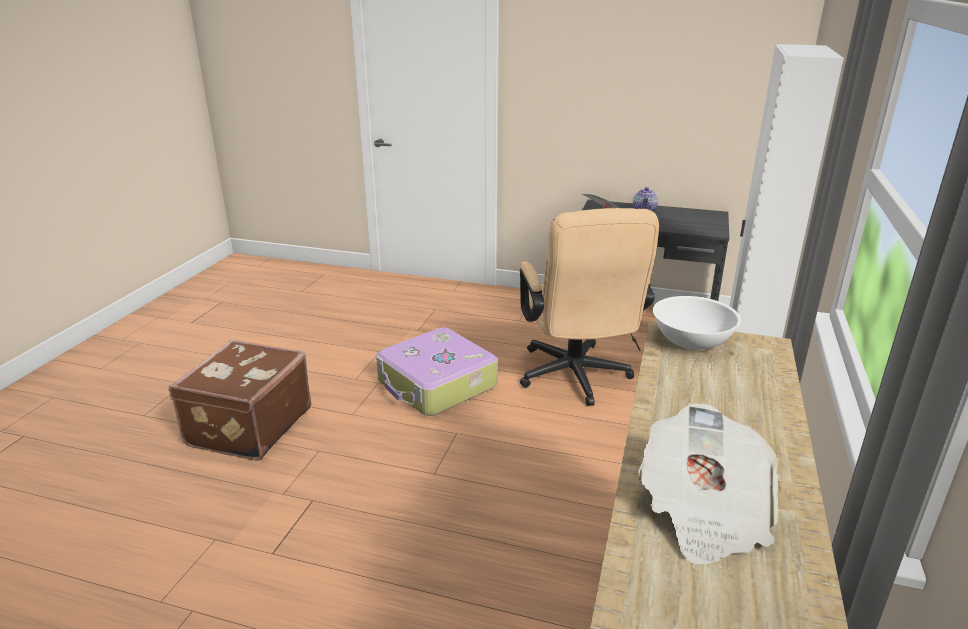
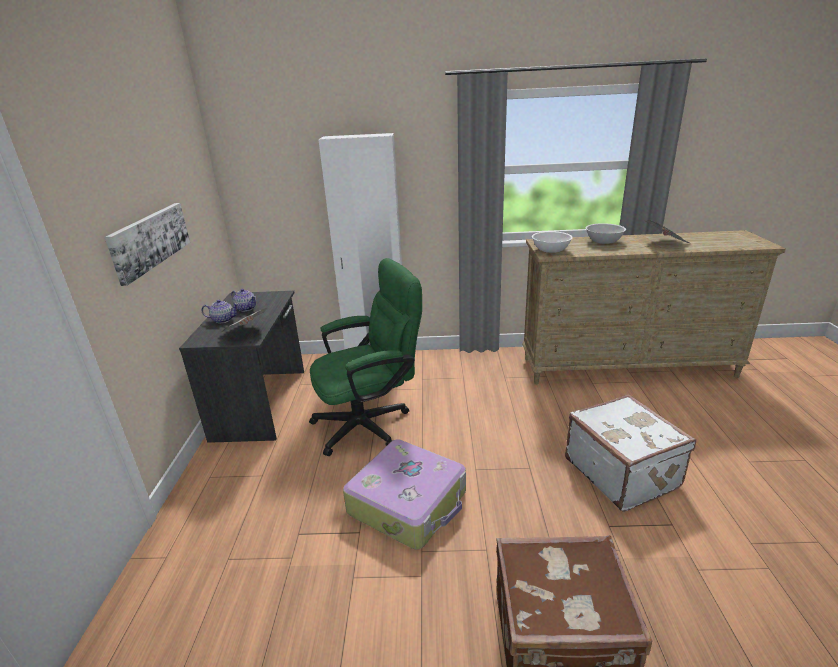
camera: 105 degrees left, 0 degrees up
(374, 553) = (622, 472): none -> white suitcase
(576, 379) = (370, 423): beige office chair -> green office chair
(610, 99) = (150, 240): none -> picture
(674, 217) = (246, 308): none -> teapot
(746, 420) = (604, 242): none -> white bowl

